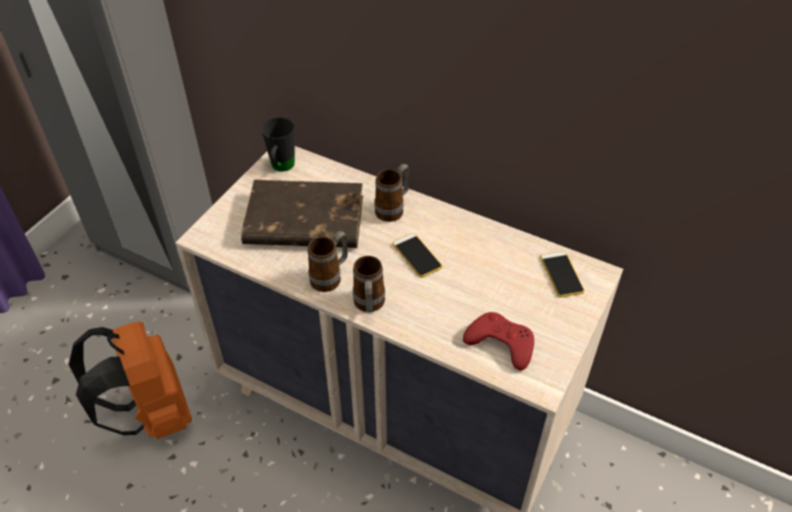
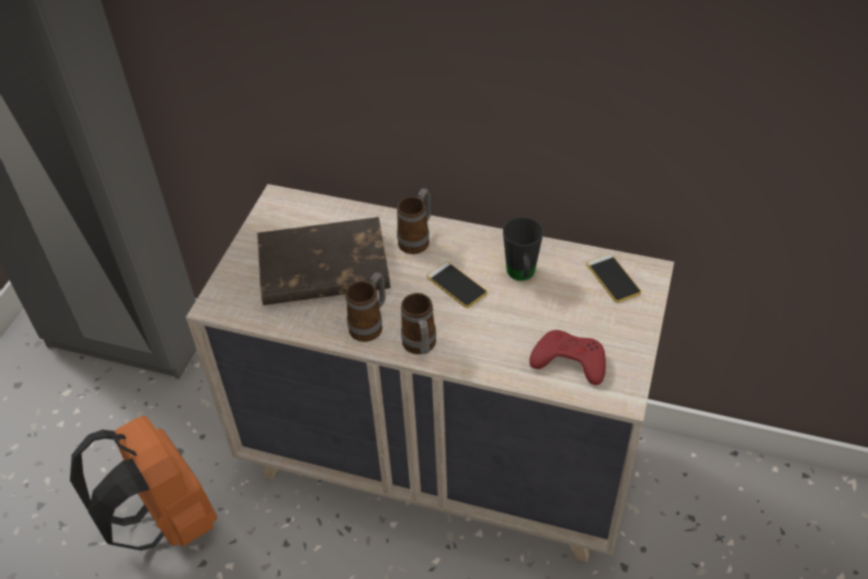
camera: 10 degrees left, 0 degrees up
(281, 168) = (280, 215): black mug -> black mug (521, 276)

